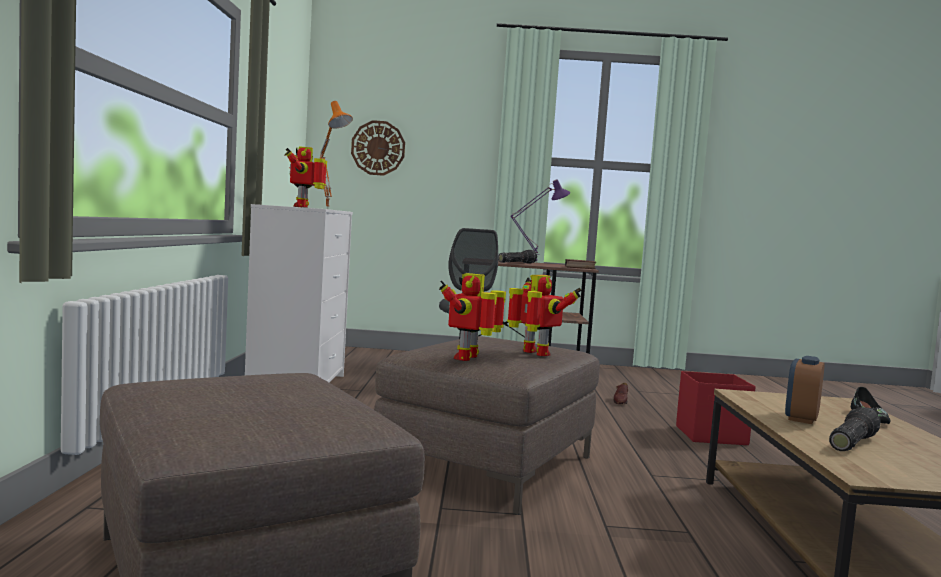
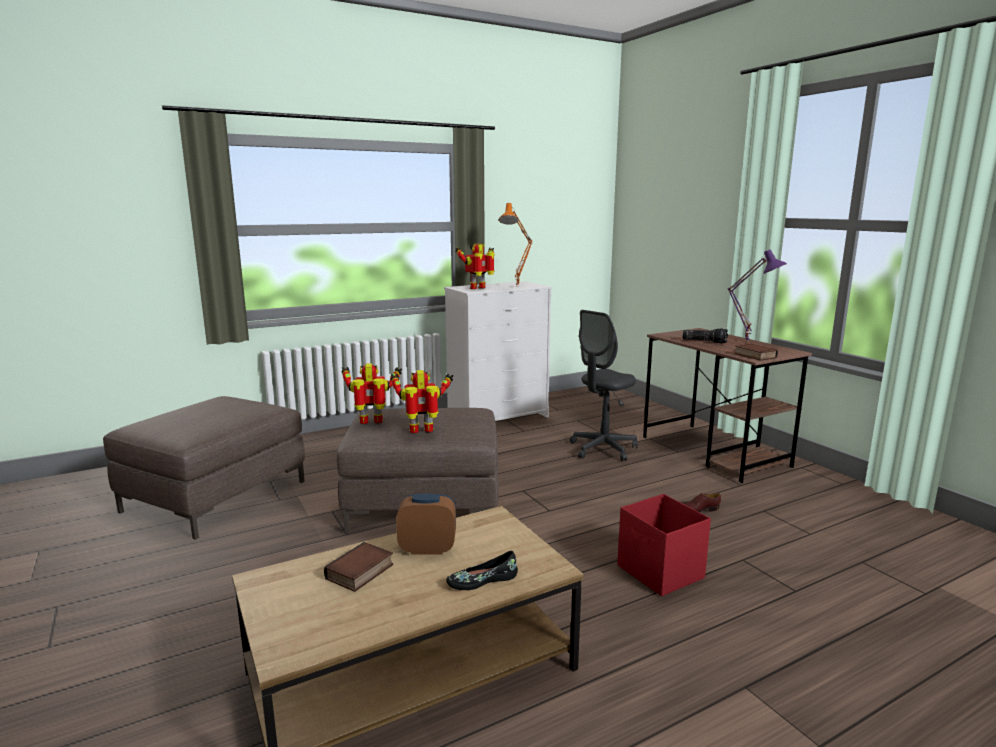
camera: 60 degrees right, 10 degrees up
(378, 148) = (656, 216): wall clock -> none
(535, 354) = (422, 431): toy robot -> toy robot turned 120 degrees counterclockwise
(850, 442) = (360, 573): flashlight -> book

